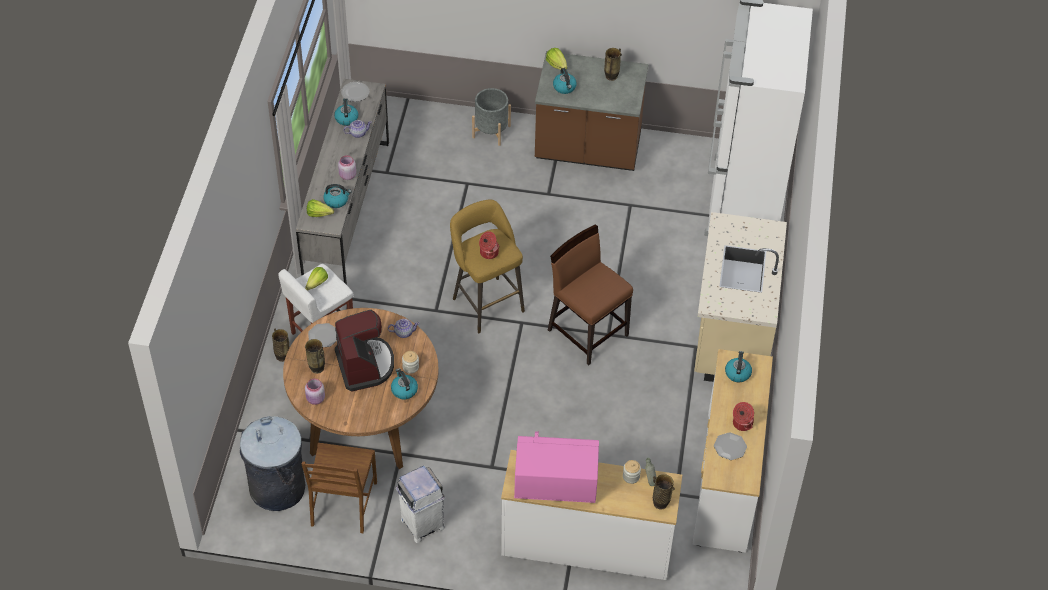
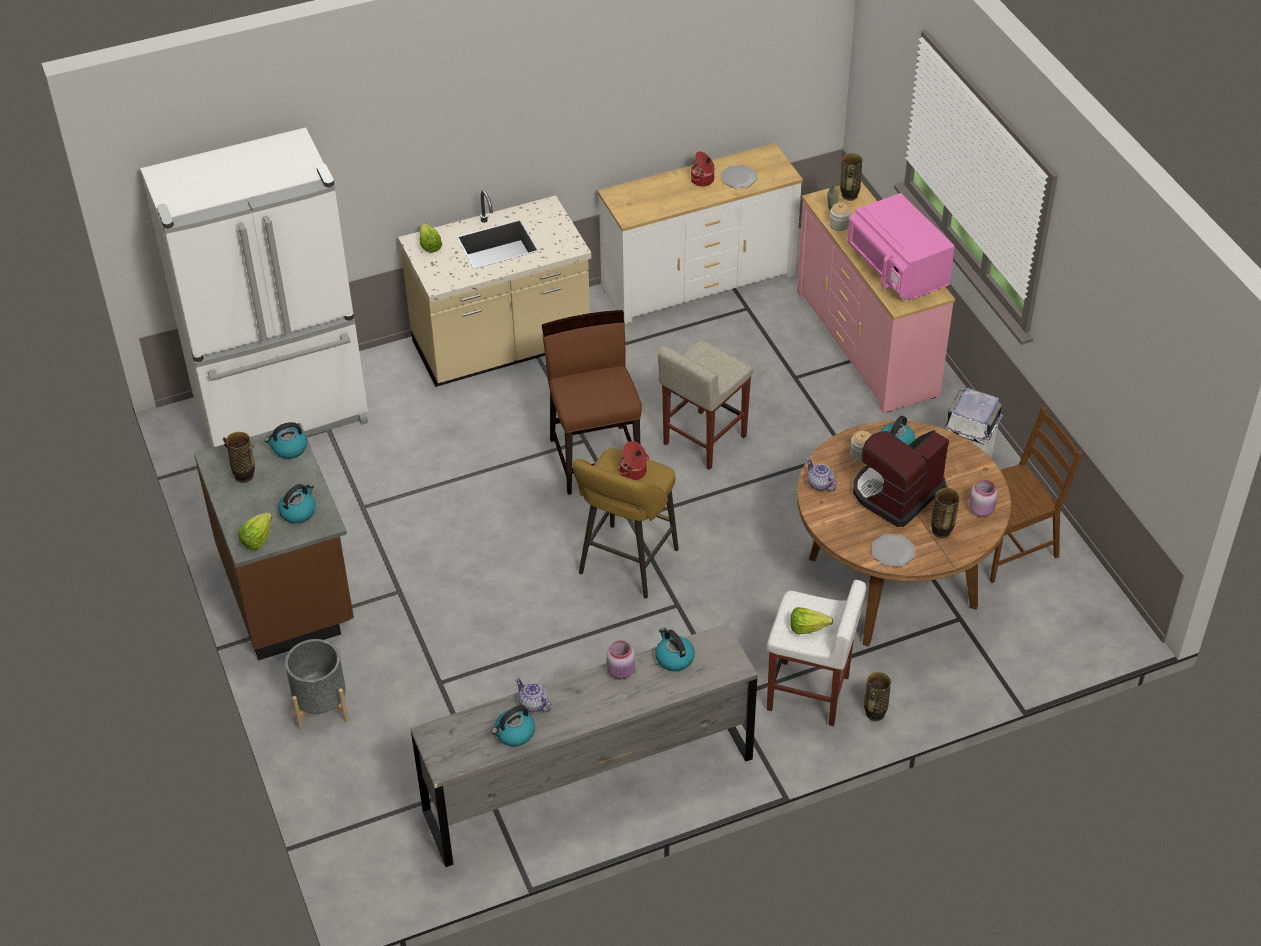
camera: 120 degrees left, 5 degrees down
(277, 488) = (1046, 612): grey trash can -> none
(321, 215) = (712, 660): lettuce -> lettuce (429, 243)
(355, 93) = (455, 752): plate -> none
(561, 395) = (704, 440): none -> beige stool
(587, 331) = (595, 458): brown chair -> brown chair turned 150 degrees clockwise
(587, 545) = (867, 343): white dresser -> pink dresser
(737, 373) = (642, 204): kettle -> kettle (289, 449)

